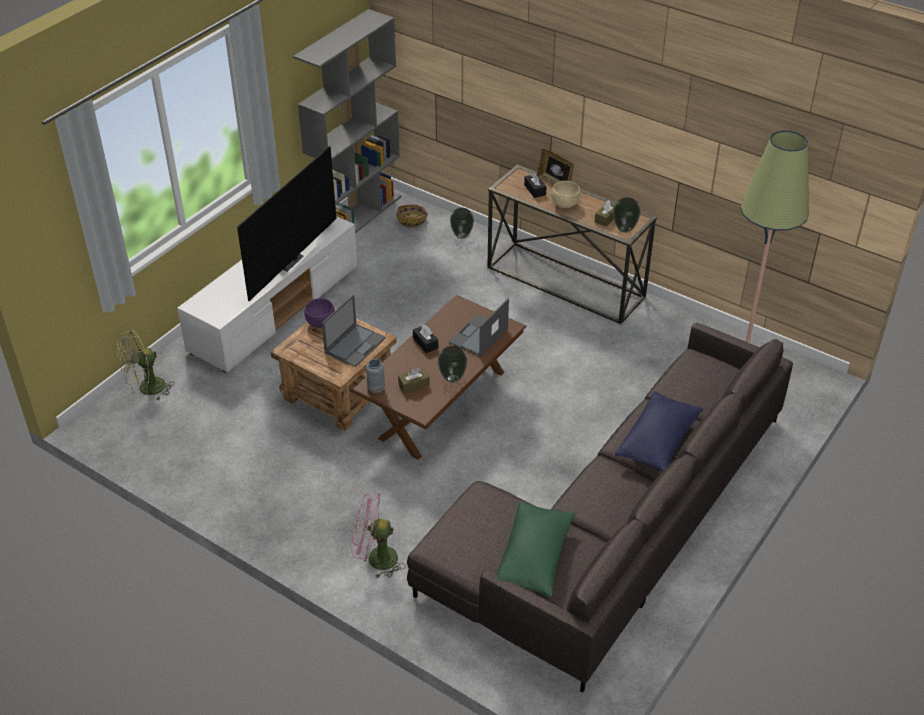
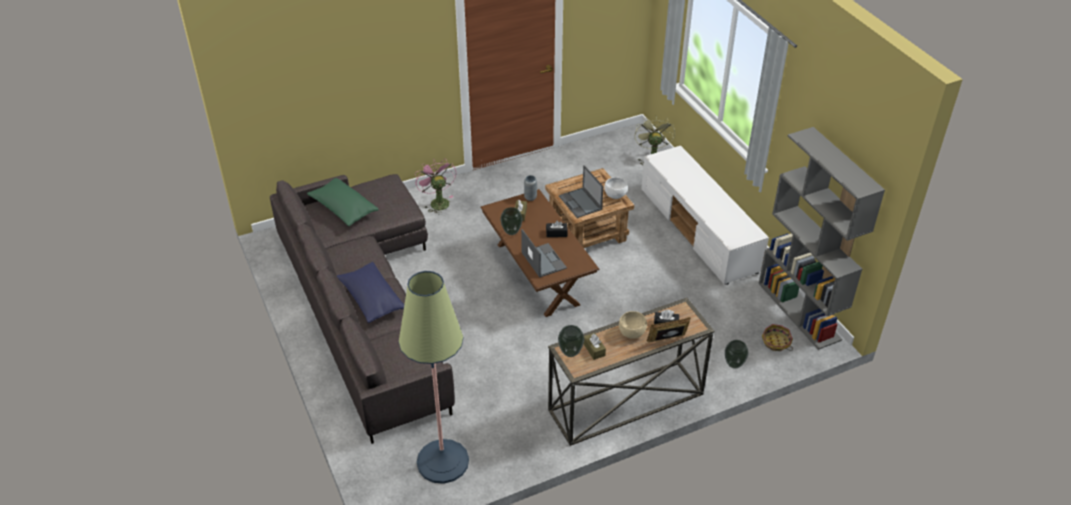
camera: 120 degrees right, 0 degrees up
(287, 260) = (701, 204): television -> none
(320, 323) = (615, 195): purple bowl -> white bowl
(375, 559) = (437, 202): pink fan -> pink fan turned 60 degrees counterclockwise

